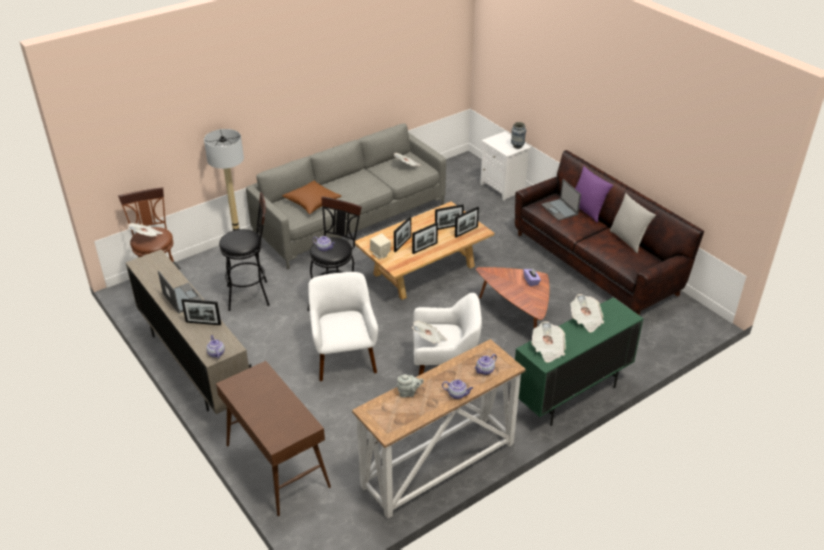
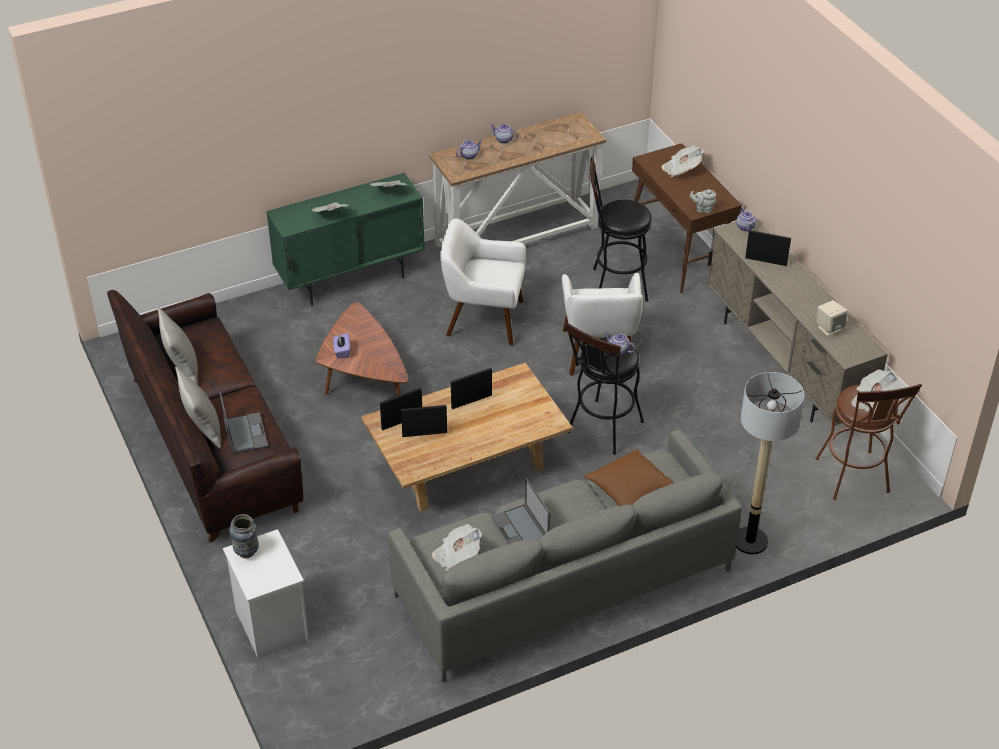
camera: 170 degrees left, 5 degrees up
(183, 298) = (797, 294): laptop -> laptop (520, 529)
(253, 295) = (721, 456): black stool -> black stool (614, 284)
(380, 254) = (537, 399): beige speaker -> beige speaker (829, 328)
(402, 244) = (501, 412): picture frame -> none
(408, 393) = (549, 145): grey teapot -> grey teapot (703, 209)
(429, 339) = (502, 274): newspaper -> newspaper (681, 169)
(587, 210) = (203, 429): purple pillow -> grey pillow

